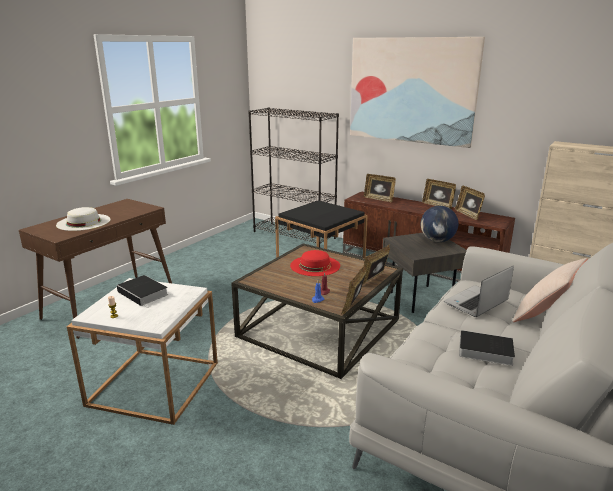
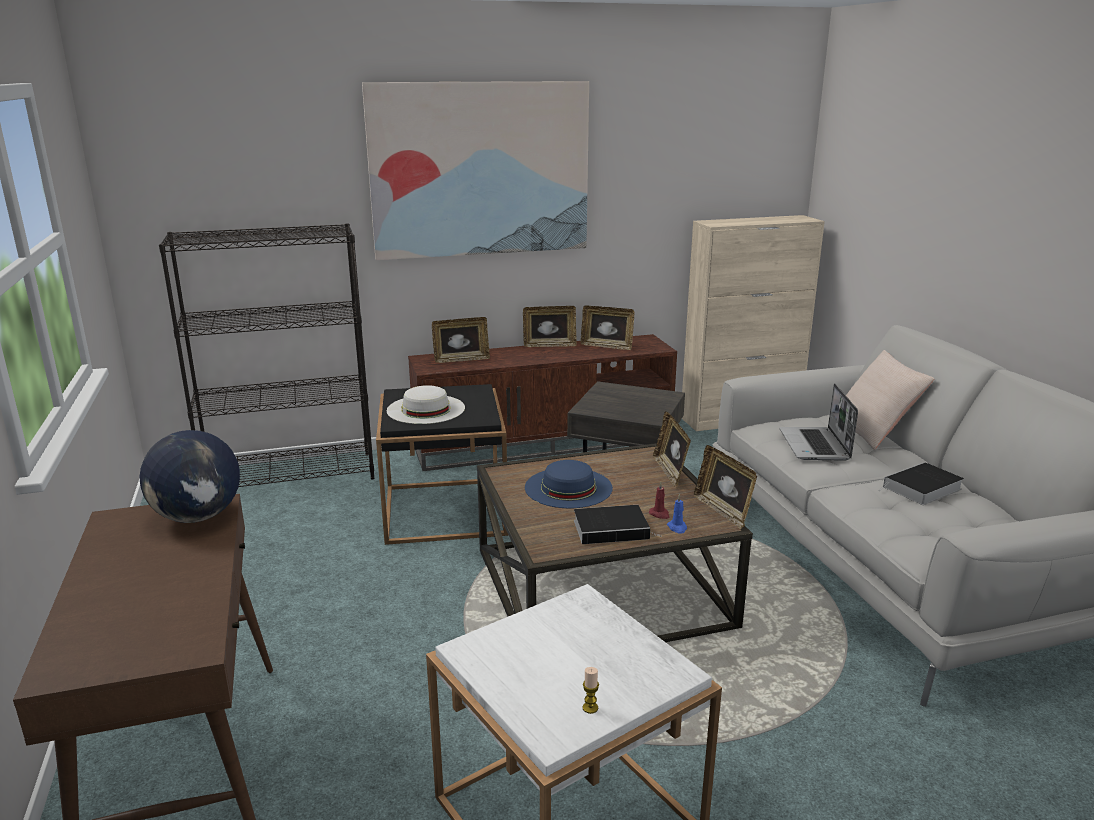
camera: 50 degrees left, 0 degrees up
(83, 222) = (150, 597): white hat -> white hat (425, 409)
(144, 293) = (533, 649): book -> book (613, 529)
(315, 265) = (568, 487): red hat -> blue hat
(437, 241) = (630, 392): globe -> globe (198, 517)

